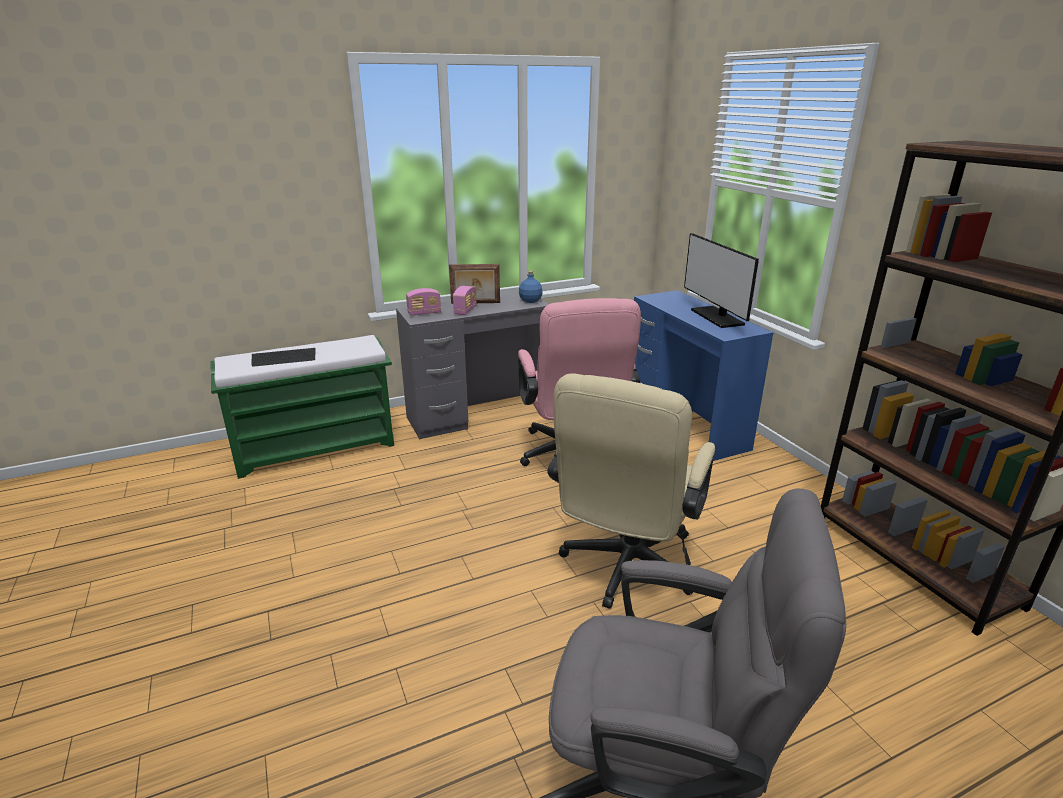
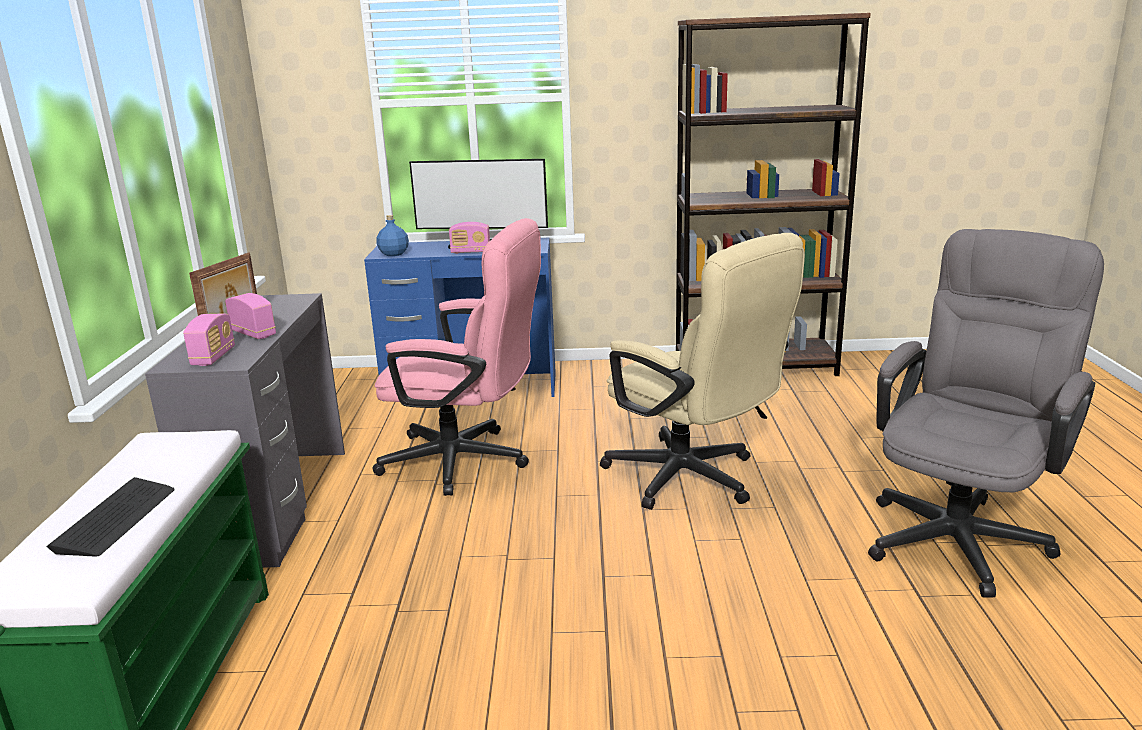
camera: 65 degrees left, 5 degrees down
(530, 301) = (286, 299): blue bottle -> blue bottle (394, 254)
(690, 318) = (470, 252): none -> radio

